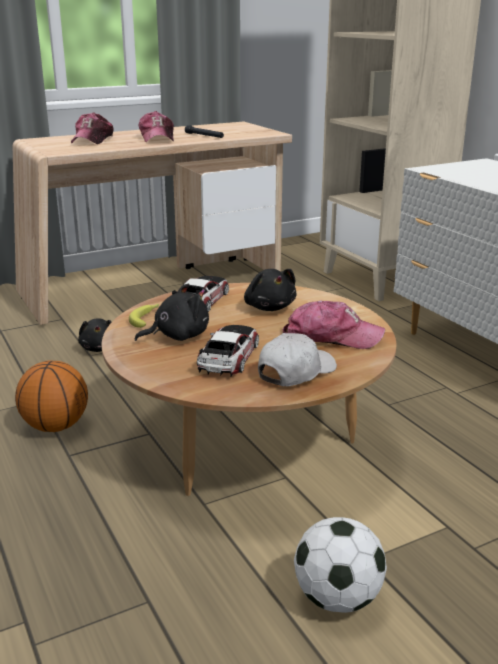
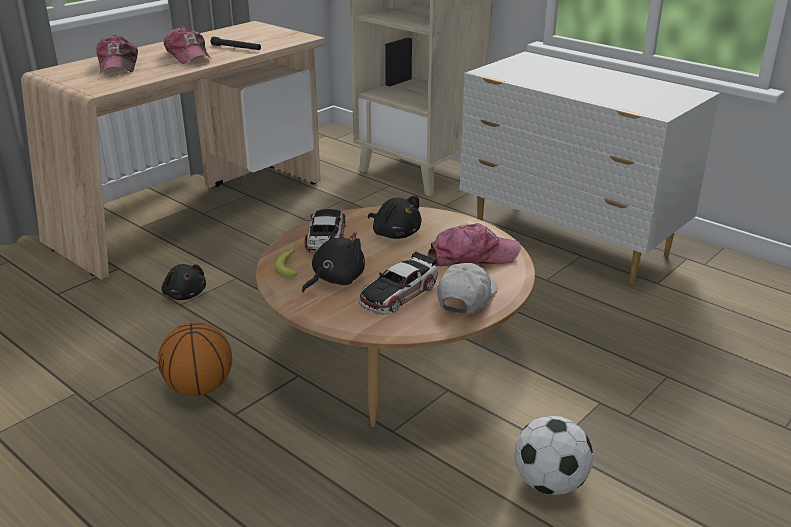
camera: 20 degrees left, 5 degrees up
(229, 357) = (398, 293): toy car -> toy car turned 135 degrees counterclockwise

